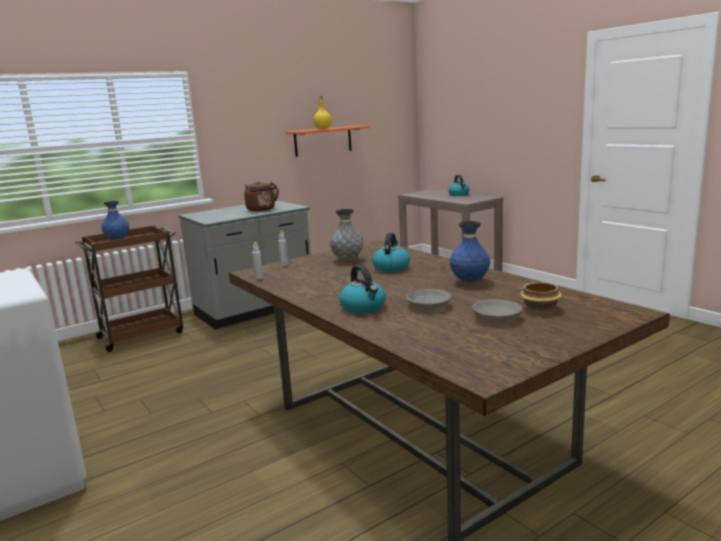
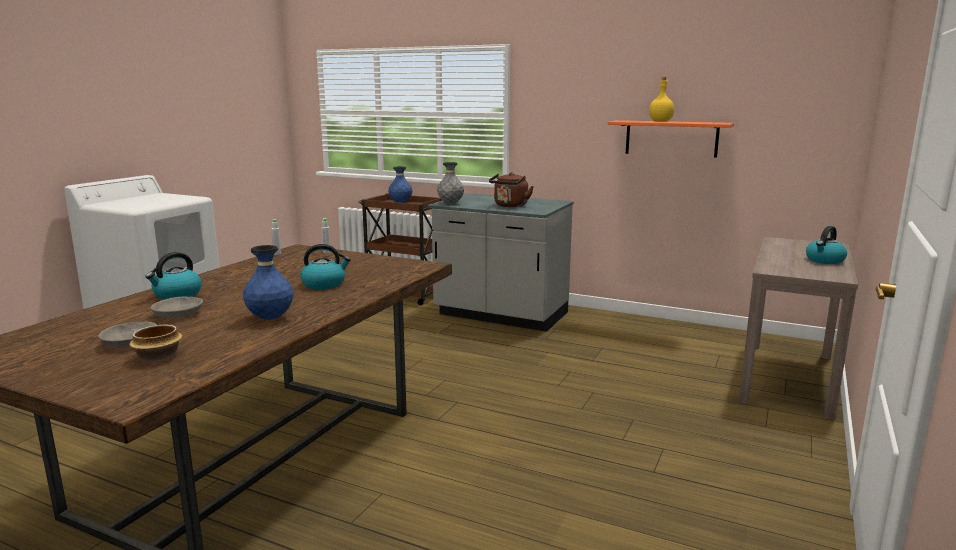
camera: 60 degrees right, 0 degrees up
(347, 260) = (352, 266): grey vase -> grey vase (450, 203)

